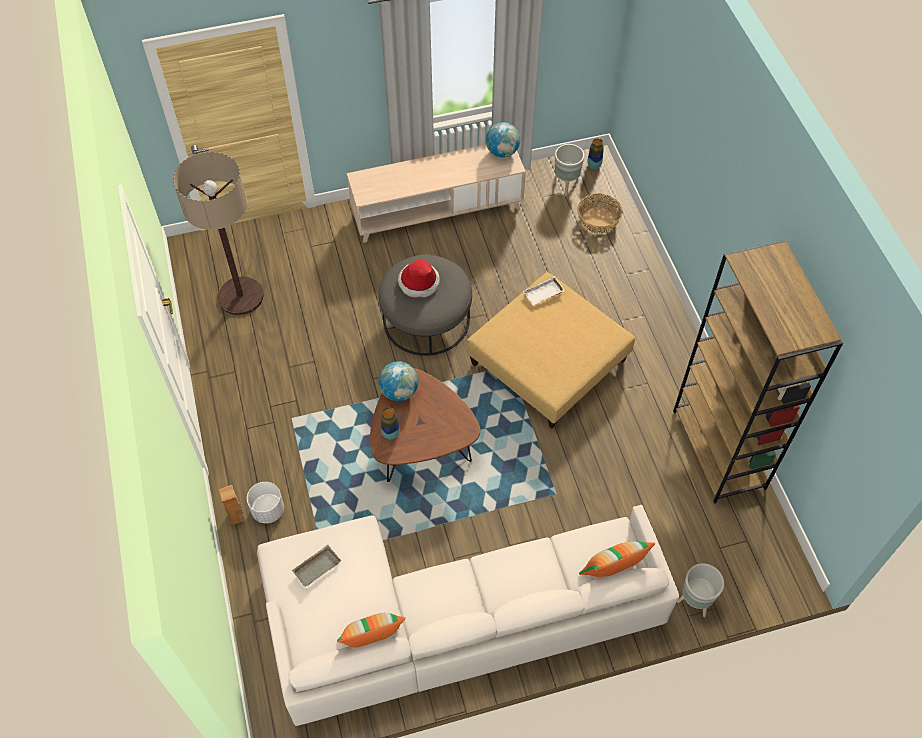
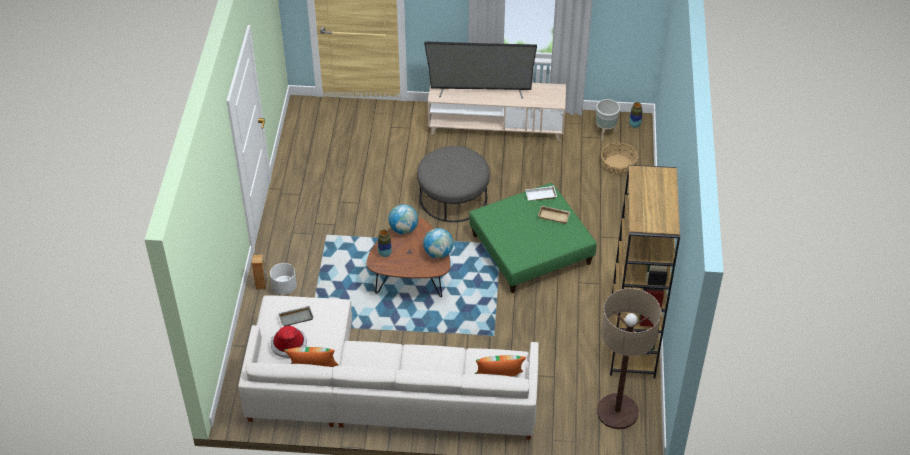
camera: 20 degrees right, 10 degrees down
(240, 296) = (325, 147): floor lamp -> floor lamp (617, 412)
(415, 175) = (480, 91): none -> television
(418, 282) = (450, 163): hat -> hat (289, 345)
(502, 152) = (554, 91): globe -> globe (438, 253)
(548, 362) = (531, 249): beige ottoman -> green ottoman
(572, 316) = (554, 216): none -> beige tray
(694, 602) = (561, 433): grey planter -> none

